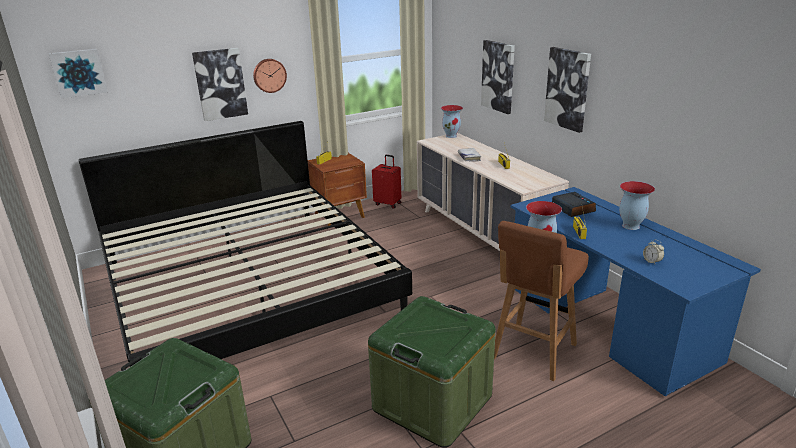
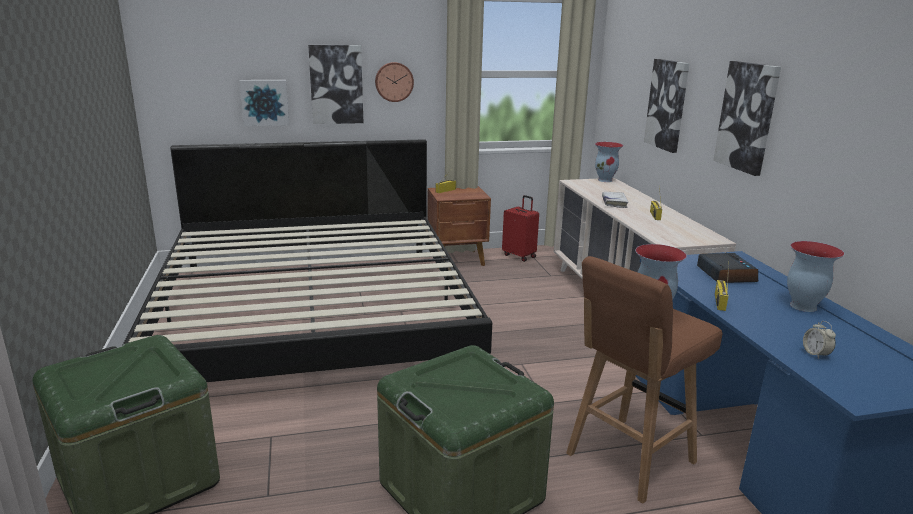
camera: 15 degrees right, 5 degrees down
(78, 72) = (184, 52): picture -> picture (265, 102)

